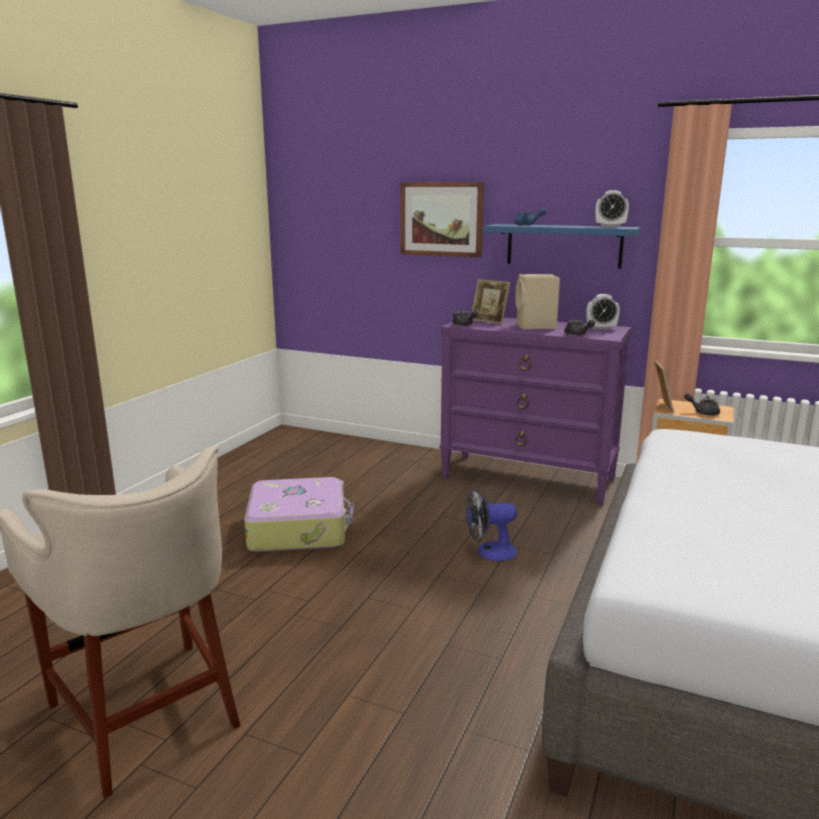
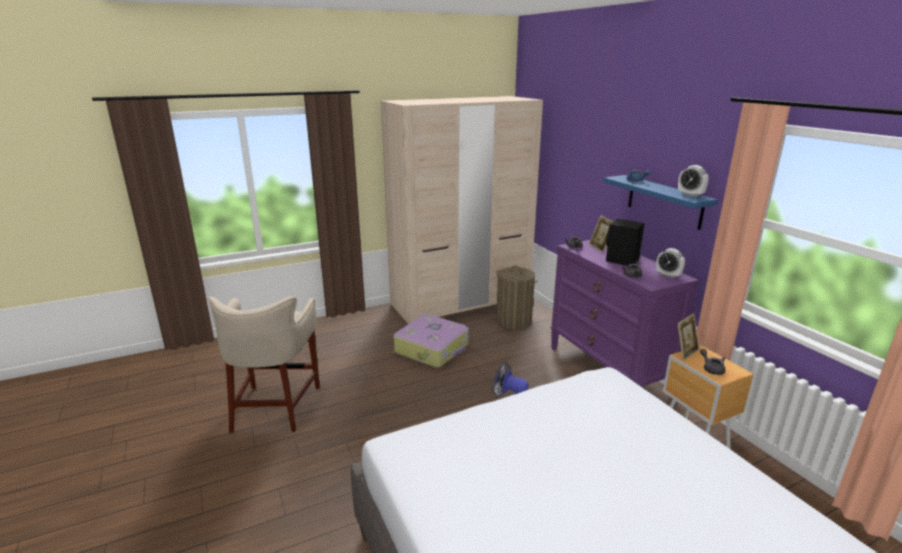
camera: 40 degrees right, 5 degrees up
(257, 464) = (461, 302): none -> beige wardrobe
(359, 465) = (514, 321): none -> laundry basket
(441, 219) = (595, 164): picture -> none
(535, 326) = (621, 261): beige speaker -> black speaker

